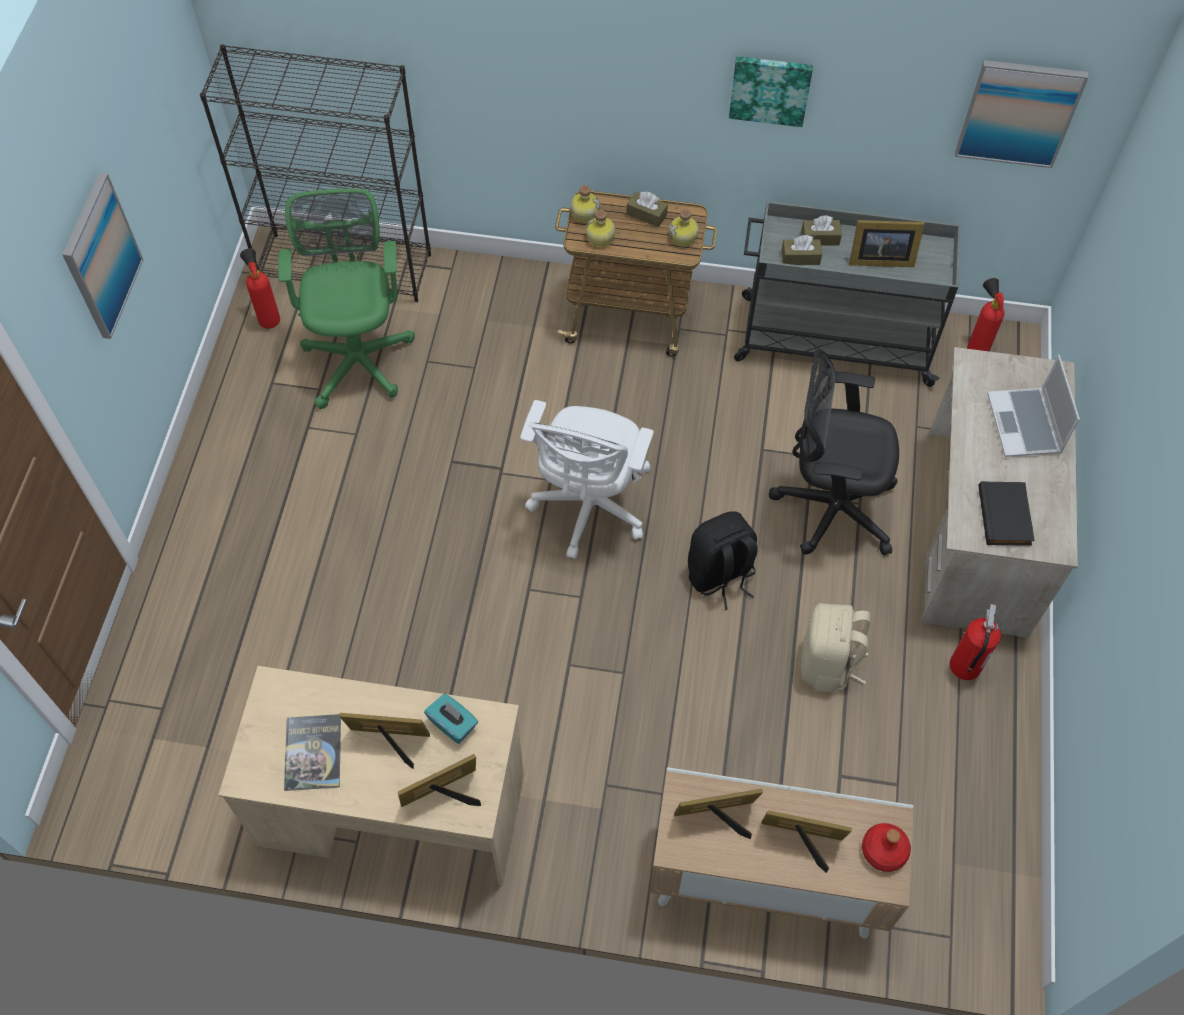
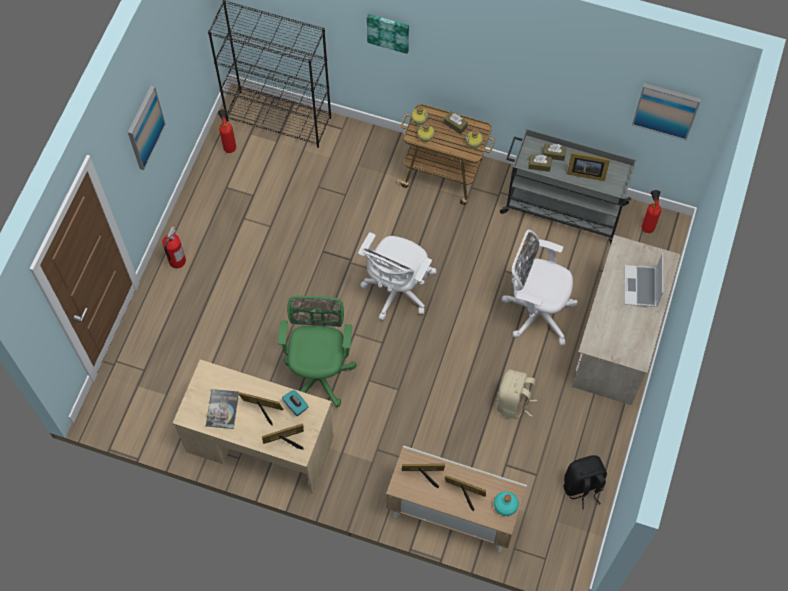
camera: 10 degrees right, 5 degrees up
(358, 356) = (278, 178): green office chair -> green office chair (319, 373)
(720, 575) = (464, 342): black backpack -> black backpack (583, 486)
(770, 89) = (528, 74): picture -> picture (388, 32)
(829, 507) = (535, 311): black office chair -> white office chair
(883, 851) = (505, 505): red bottle -> turquoise bottle
(964, 666) = (590, 416): fire extinguisher -> fire extinguisher (176, 261)
(1006, 516) = (616, 338): black book -> none

